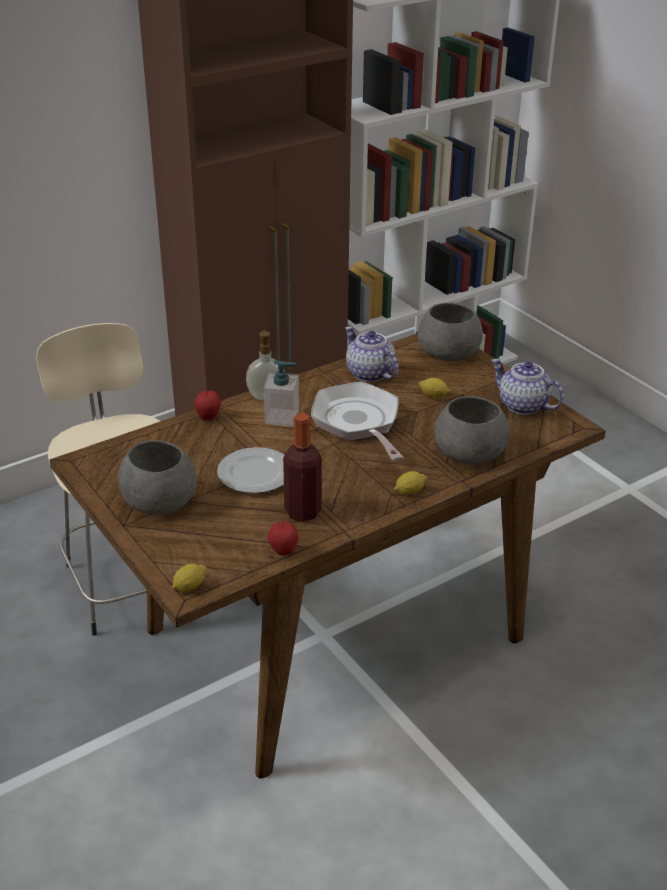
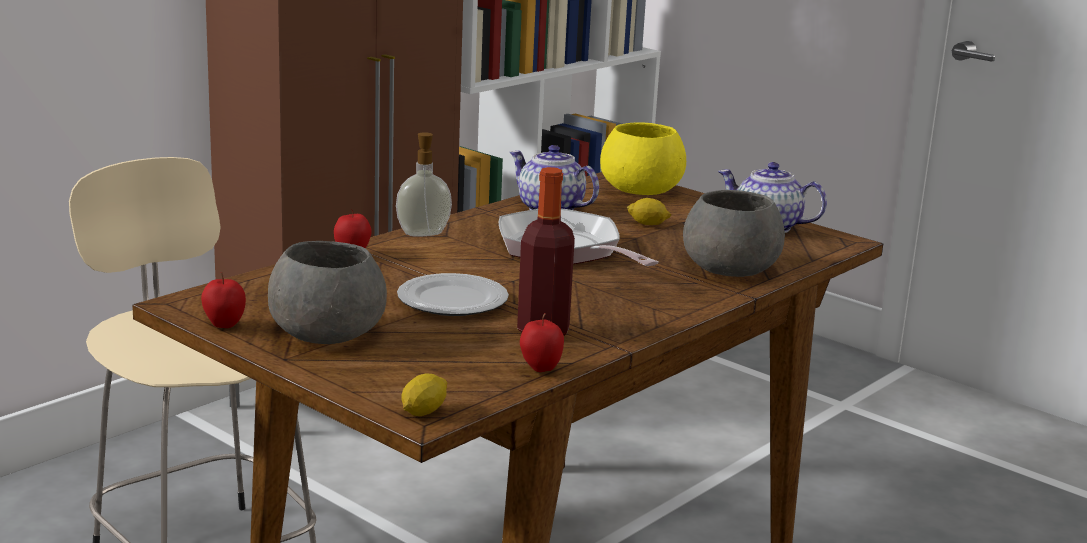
camera: 15 degrees left, 15 degrees down
(97, 487) = (224, 326): none -> apple
(282, 417) = (457, 250): soap dispenser -> none
(409, 491) = (676, 305): lemon -> none
(450, 353) = (642, 189): grey bowl -> yellow bowl

